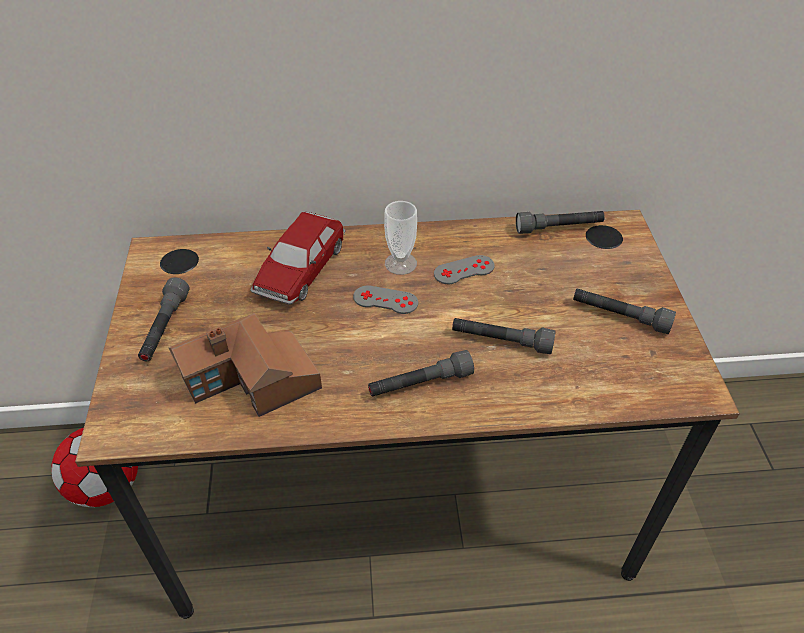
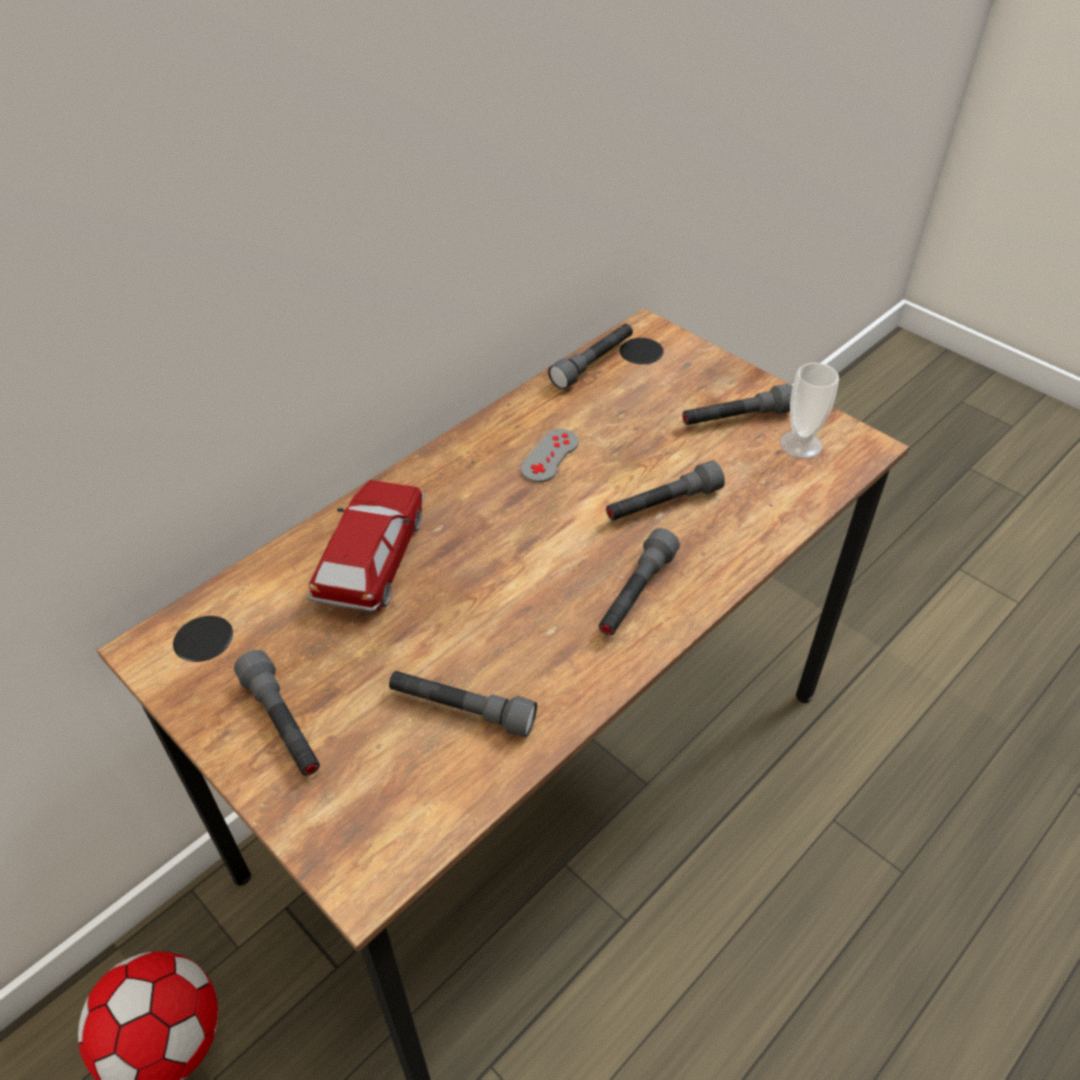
camera: 40 degrees left, 0 degrees up
(251, 381) = (461, 709): toy house -> grey flashlight
(300, 269) = (372, 557): toy car -> toy car turned 150 degrees counterclockwise
(385, 300) = (505, 533): grey game controller -> none
(400, 263) = (477, 486): cup -> cup (800, 444)

